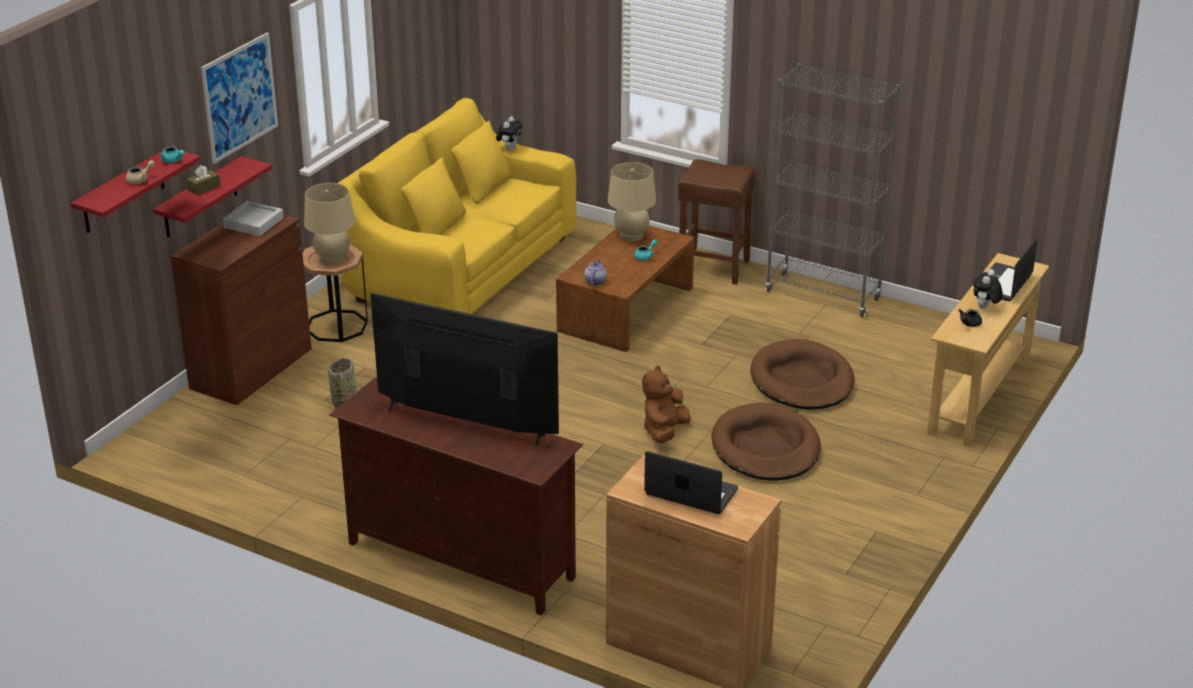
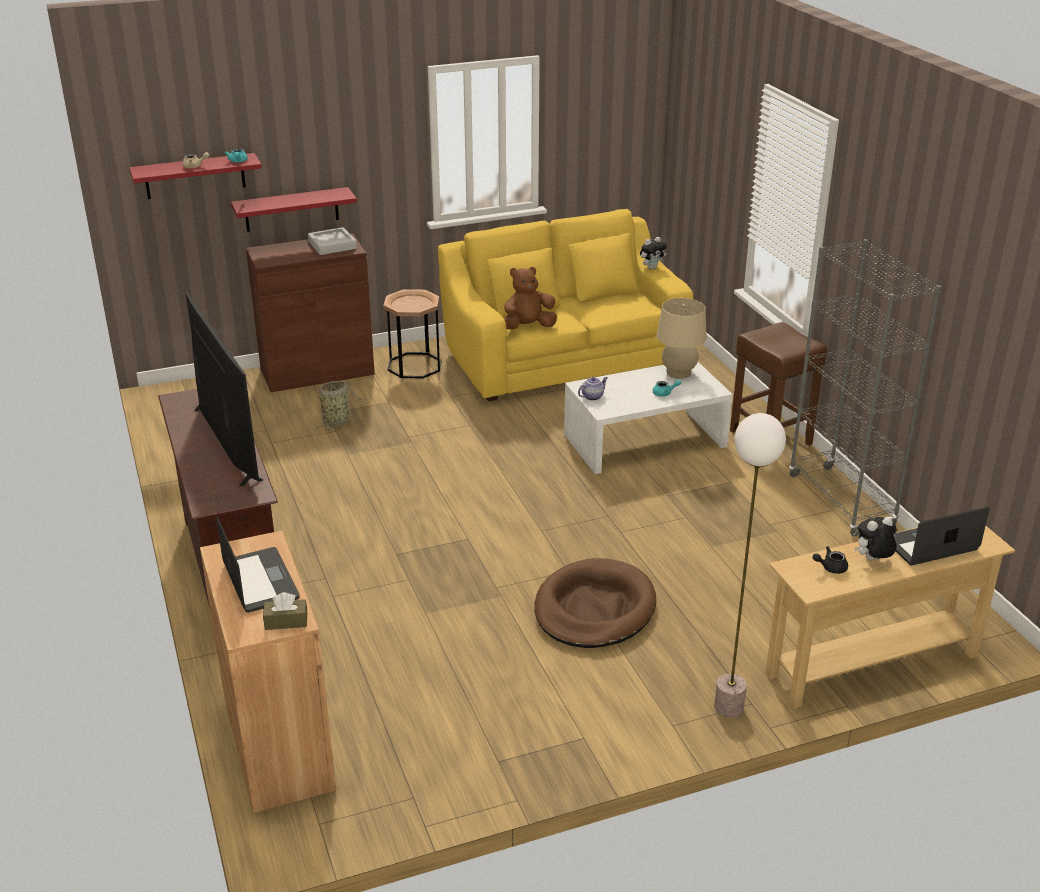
camera: 40 degrees right, 0 degrees up
(204, 188) = (285, 199): brown tissue box -> brown tissue box (286, 621)
(239, 97) = (350, 133): picture -> none
(332, 259) = (413, 303): beige table lamp -> none
(625, 309) = (644, 440): brown coffee table -> white coffee table
(664, 431) = (530, 552): brown plush toy -> brown plush toy (527, 327)
(802, 380) = (713, 566): brown dog bed -> none
(934, 466) = (729, 707): none -> floor lamp

